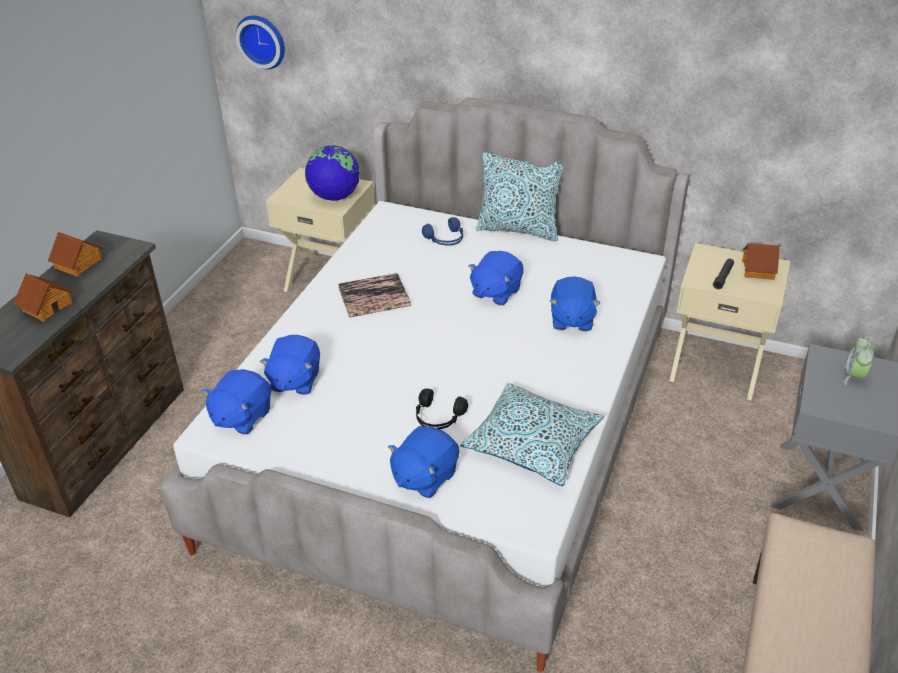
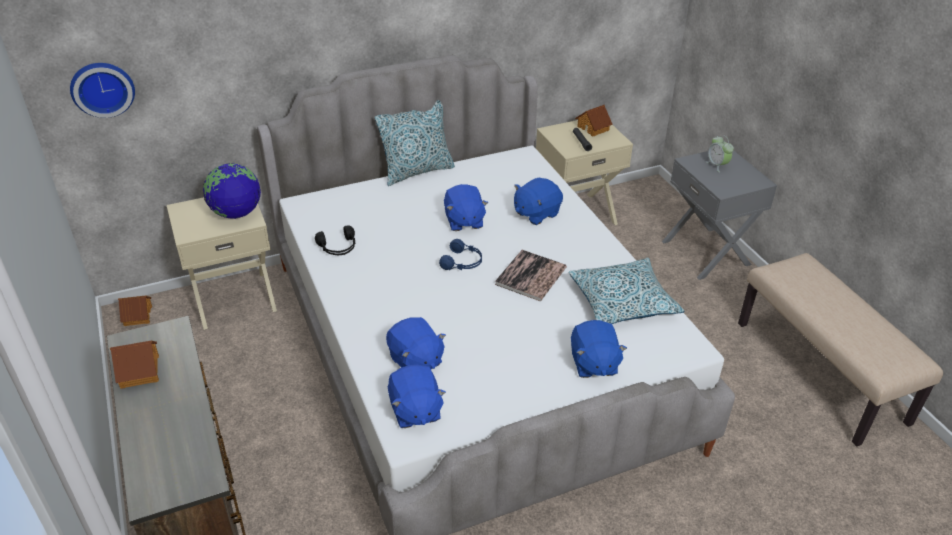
camera: 45 degrees left, 0 degrees up
(47, 306) = (171, 421): toy house -> toy house (137, 316)
(374, 296) = (384, 270): book -> book (531, 276)
(438, 418) = (547, 323): black headphones -> black headphones (338, 248)
(446, 239) = (376, 203): blue headphones -> blue headphones (463, 262)
(571, 320) = (536, 213): blue plush toy -> blue plush toy turned 90 degrees clockwise

